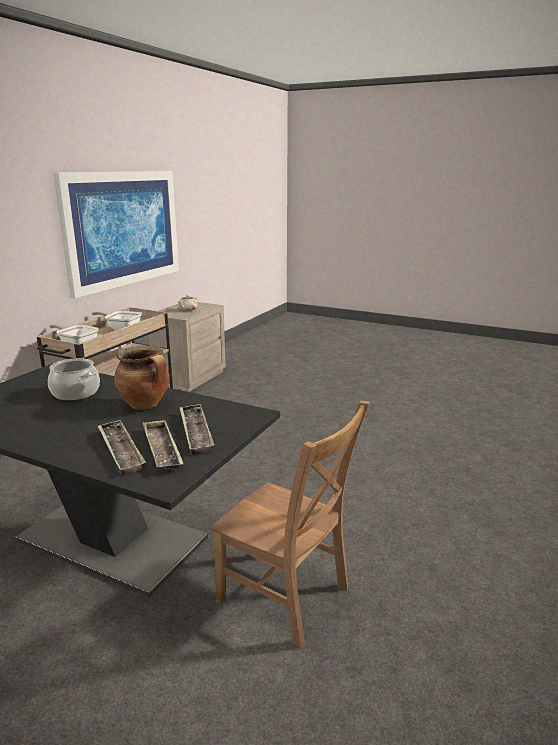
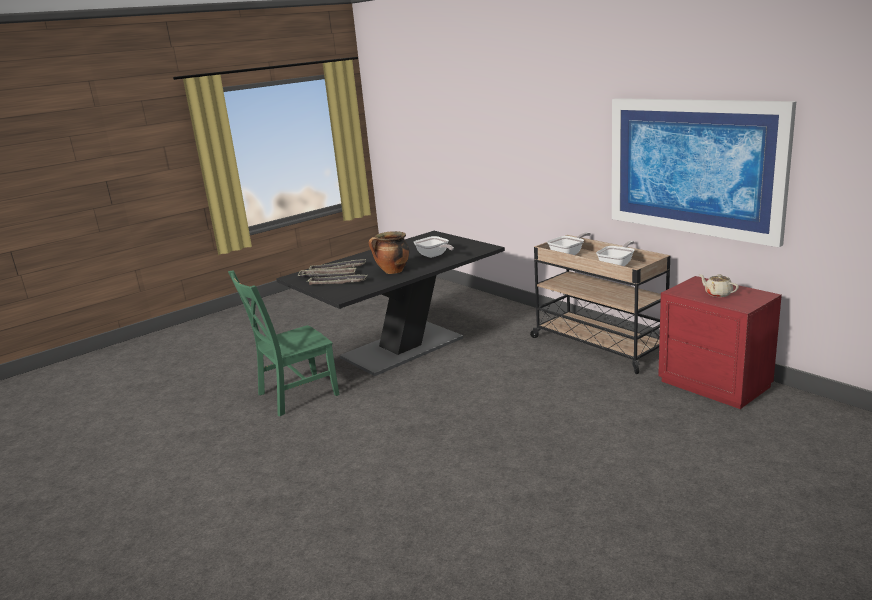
camera: 115 degrees right, 0 degrees up
(76, 392) = (434, 256): cooking pot -> frying pan
(189, 377) = (715, 384): beige nightstand -> red nightstand
(287, 597) = (294, 395): brown chair -> green chair

